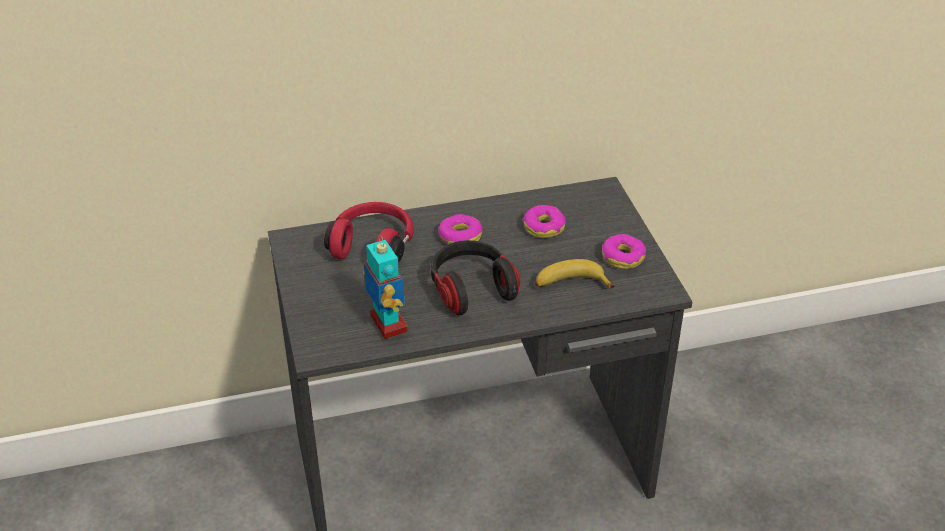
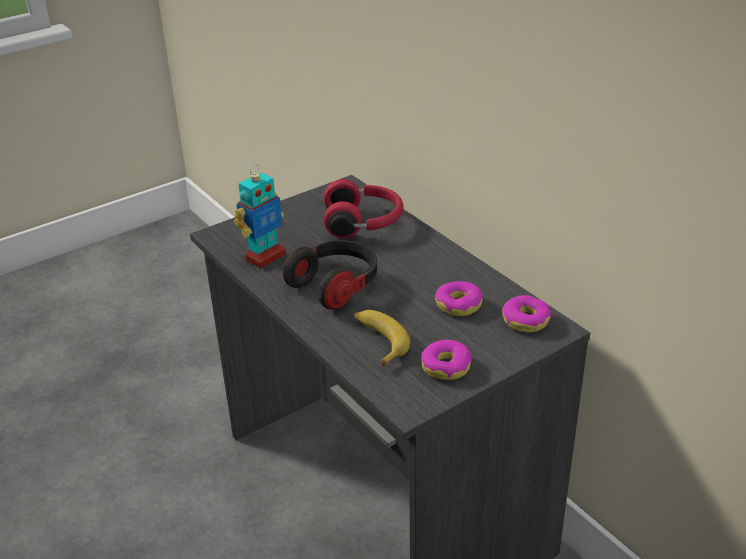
camera: 70 degrees right, 5 degrees down
(460, 236) = (408, 261): donut -> donut (525, 320)

